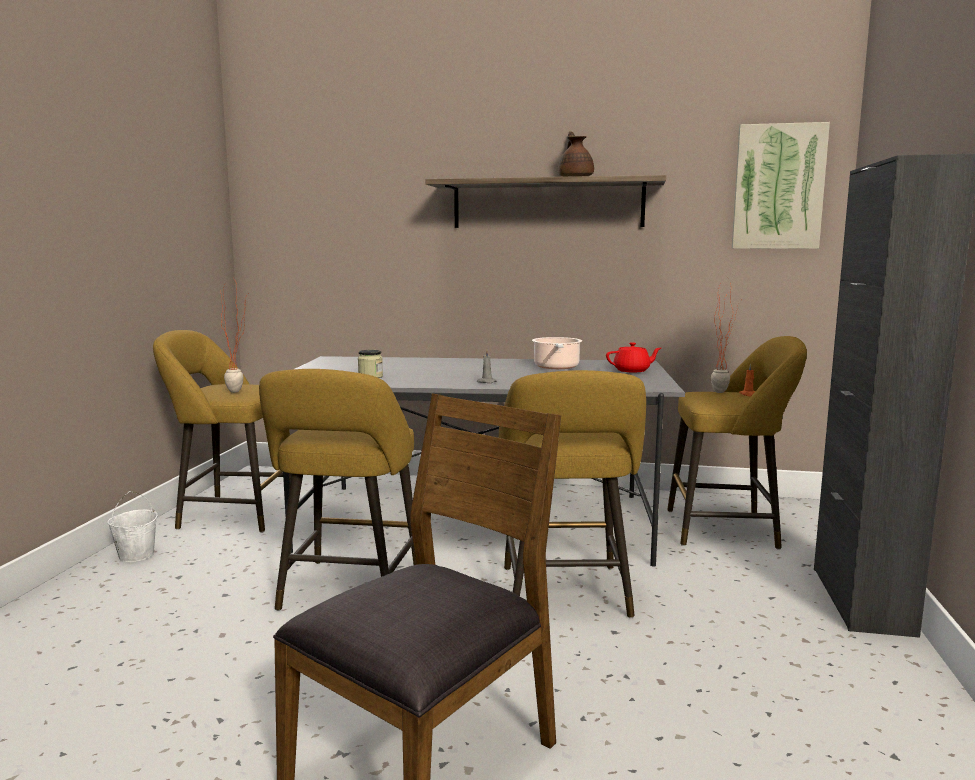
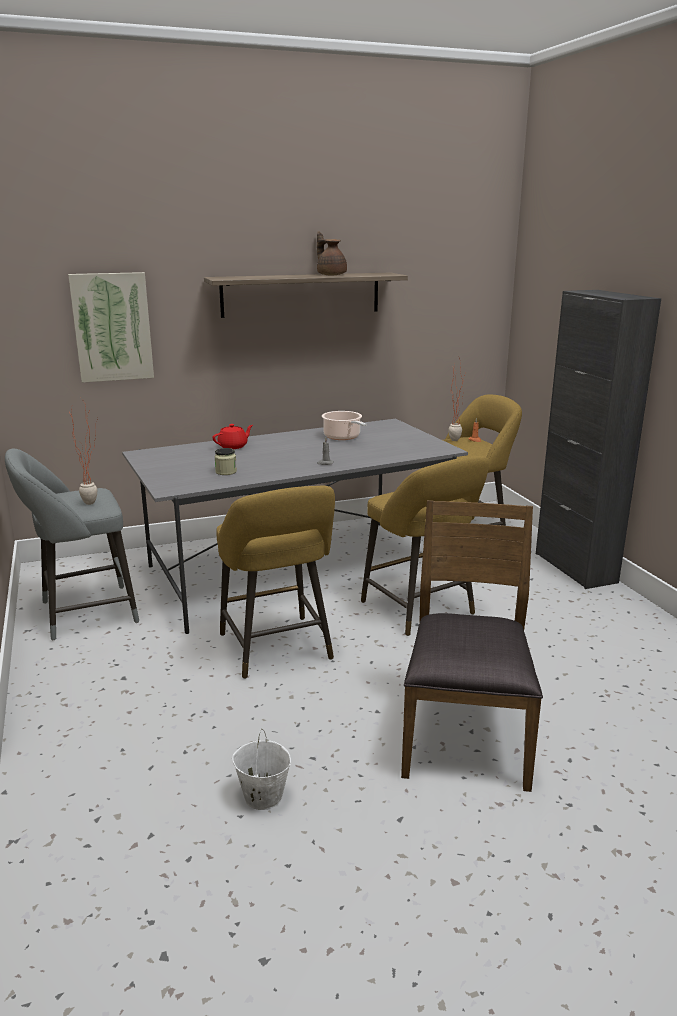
camera: 30 degrees left, 10 degrees up
(136, 555) = (53, 672): white bucket -> white bucket (262, 796)
(231, 514) = (82, 614): yellow stool -> grey stool
(632, 370) = (400, 433): red teapot -> red teapot (233, 446)
(778, 187) = (468, 277): picture -> picture (112, 327)

